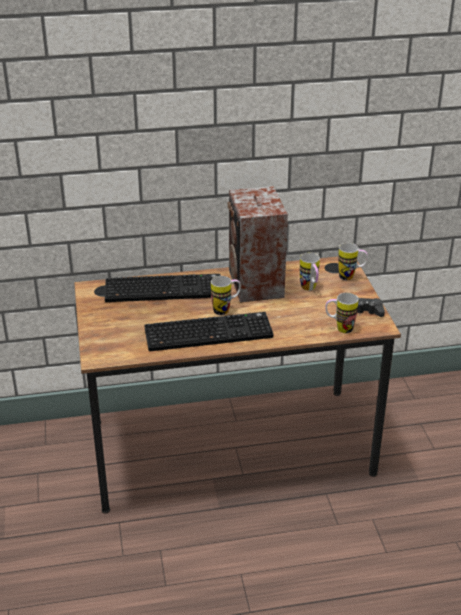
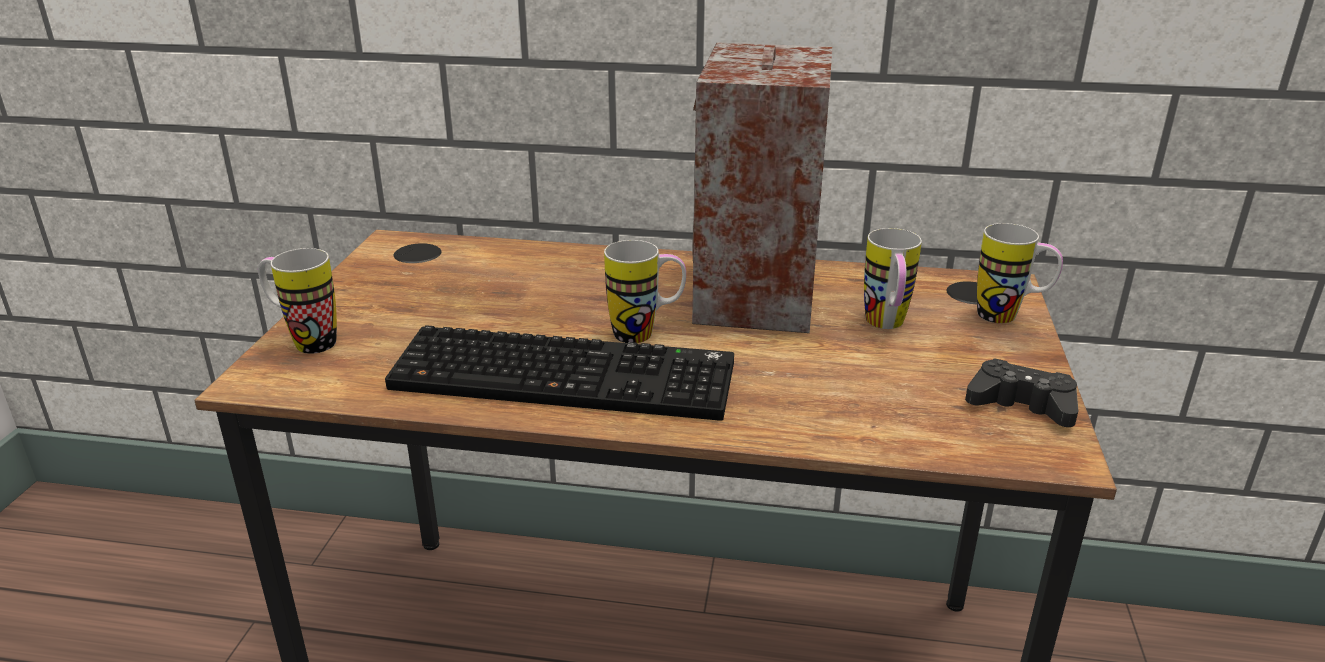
camera: 20 degrees right, 5 degrees down
(165, 289) = (542, 269): keyboard -> none
(339, 328) = (925, 435): mug -> mug (305, 341)

